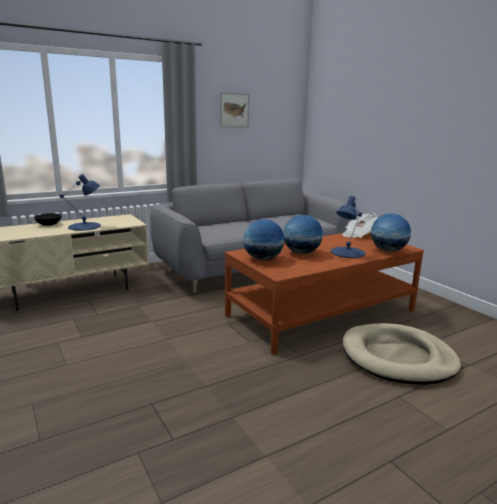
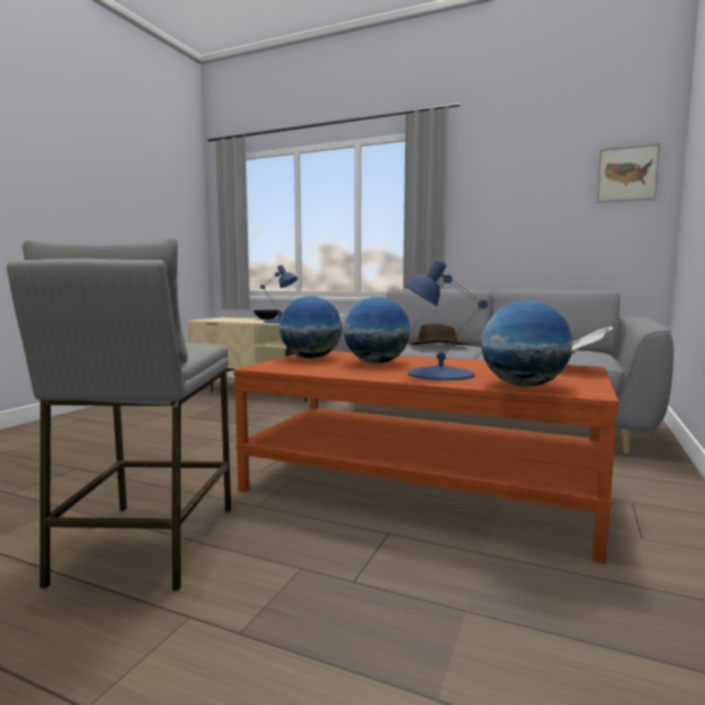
camera: 55 degrees right, 10 degrees down
(234, 110) = (520, 188): picture -> picture (627, 174)
(240, 226) = (437, 345): none -> brown hat
(318, 395) = (146, 543): none -> grey stool
(398, 358) = (346, 586): beige dog bed -> none

